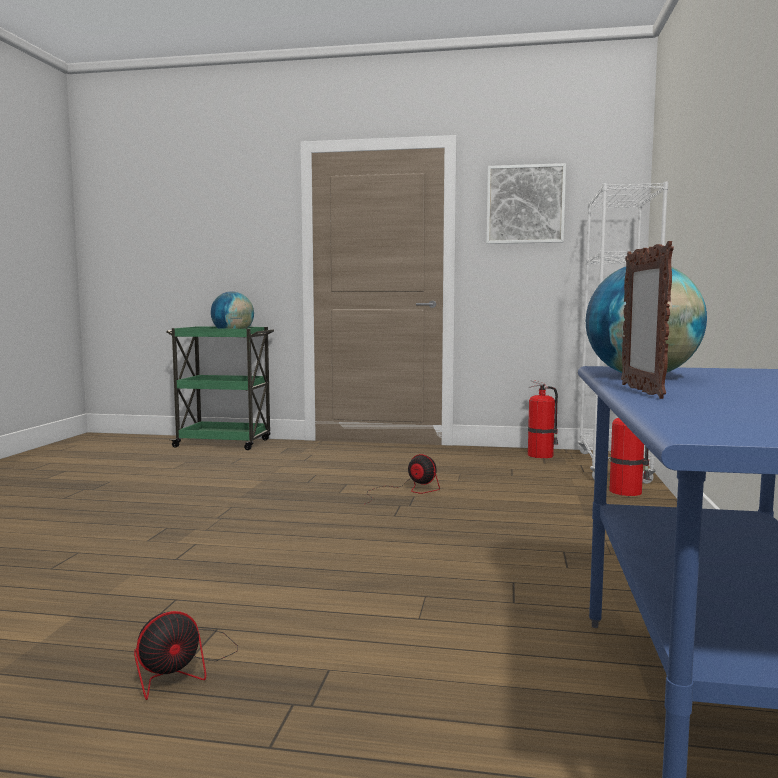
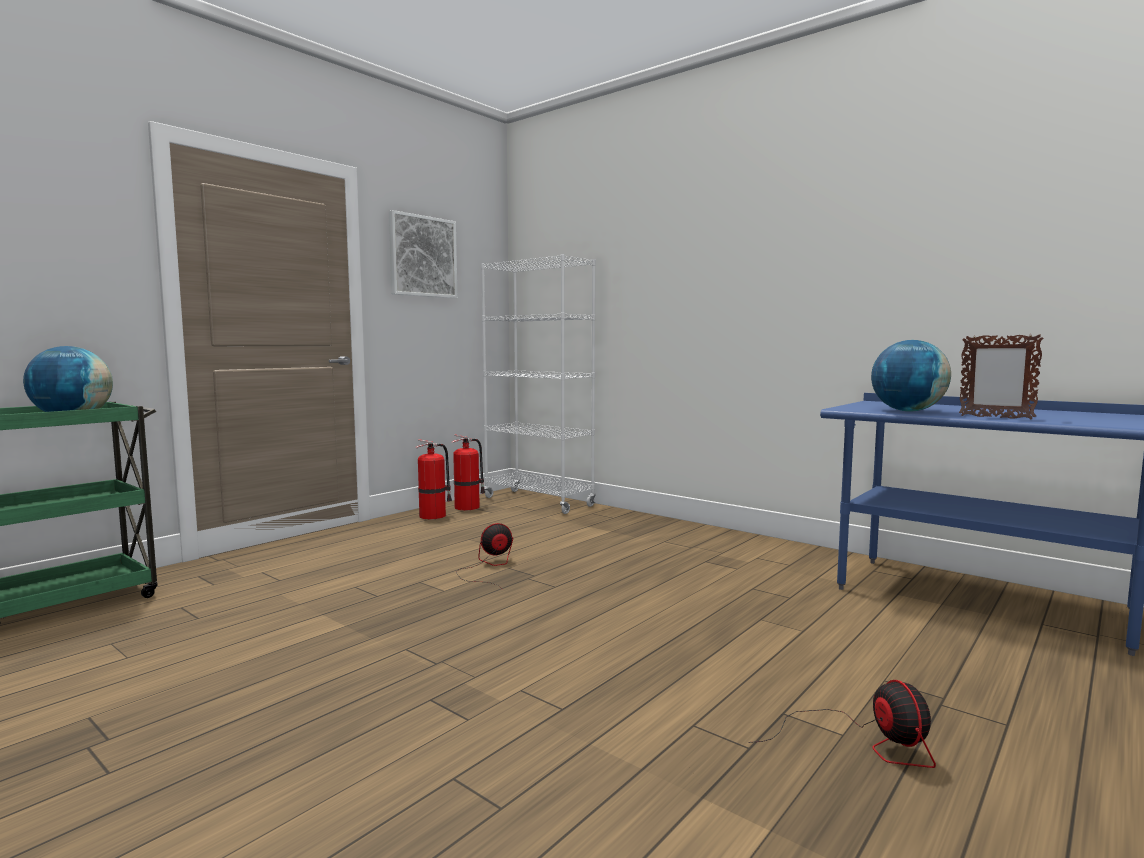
camera: 60 degrees left, 0 degrees up
(627, 492) = (602, 515): fire extinguisher -> fire extinguisher (434, 515)

